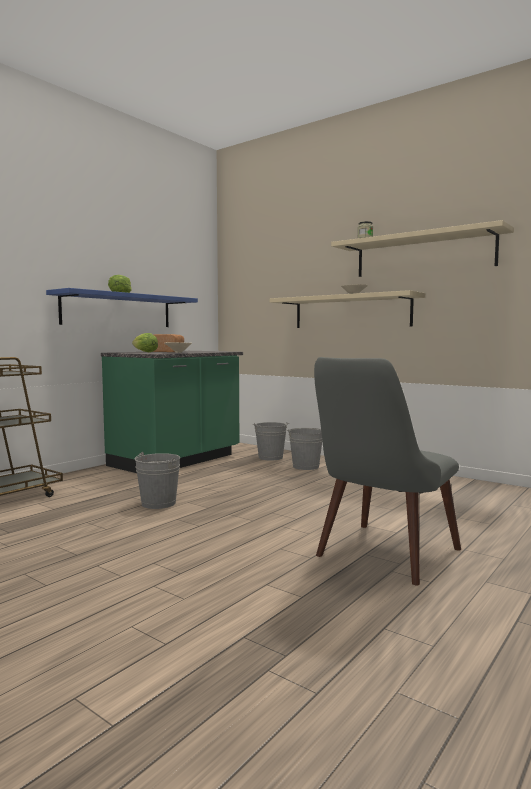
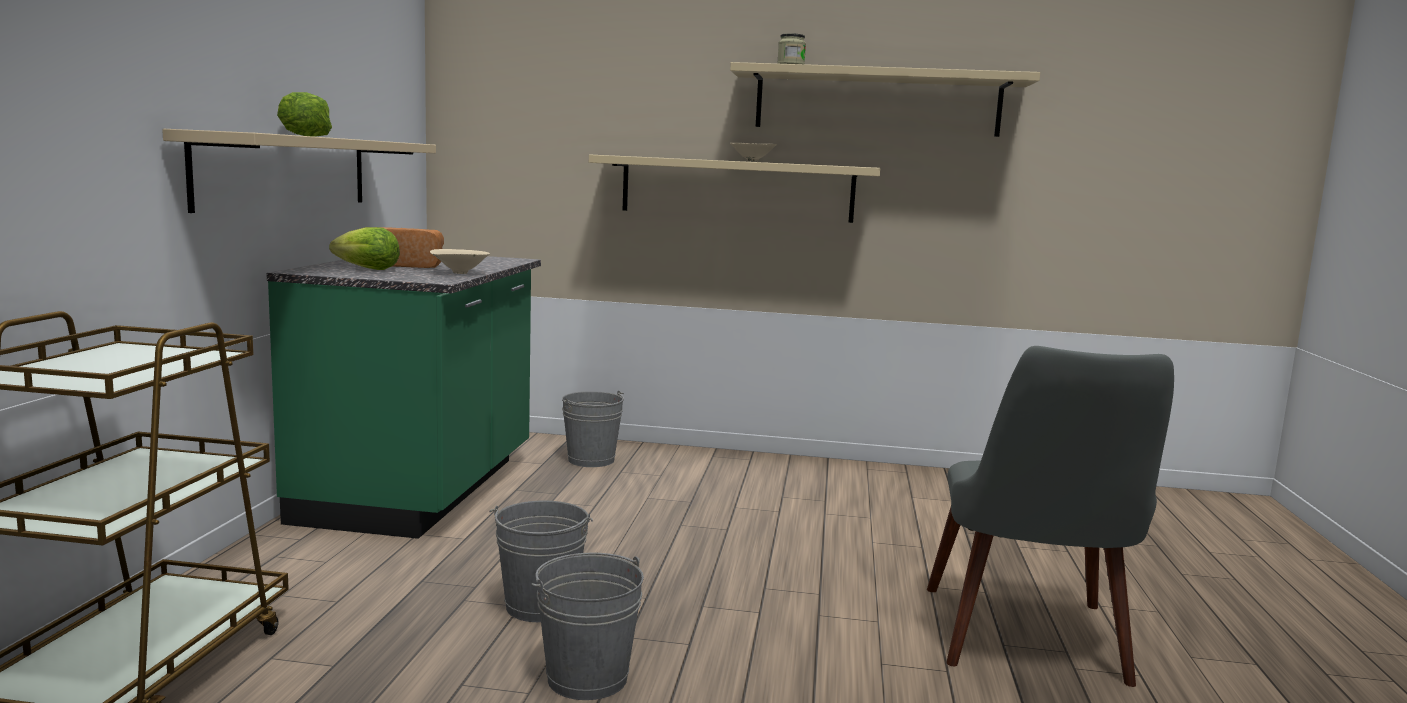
camera: 30 degrees left, 5 degrees up
(118, 310) = (285, 171): blue shelf -> beige shelf
(306, 466) = (679, 474): grey bucket -> grey bucket (587, 678)

